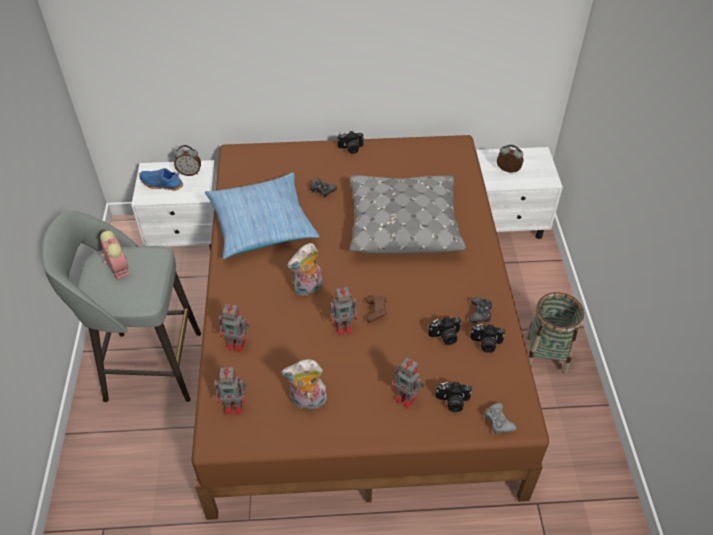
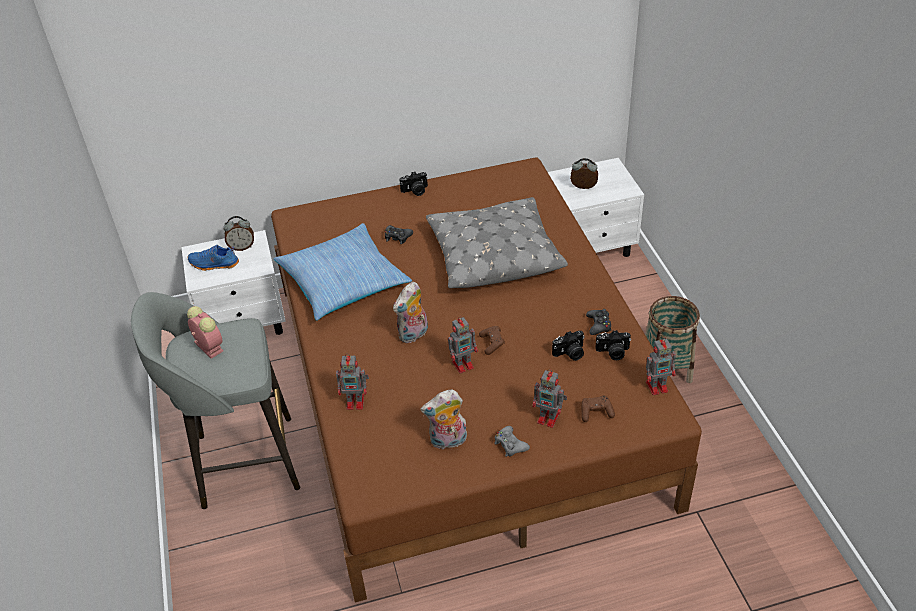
camera: 10 degrees left, 5 degrees down
(235, 406) = (373, 461): toy robot -> toy robot (658, 386)
(452, 402) = (596, 412): camera -> brown game controller
(498, 421) = (646, 421): grey game controller -> grey game controller (510, 445)

